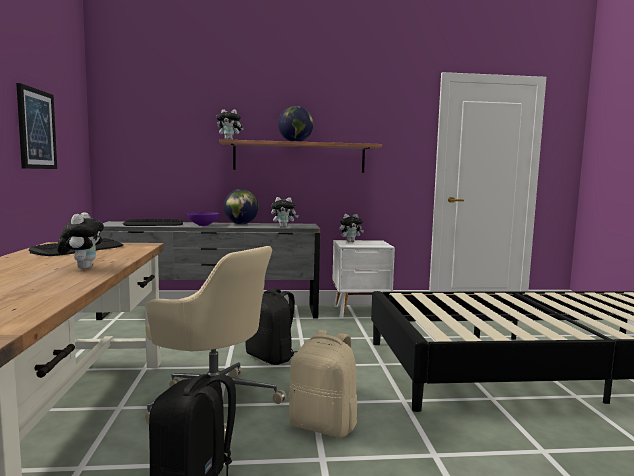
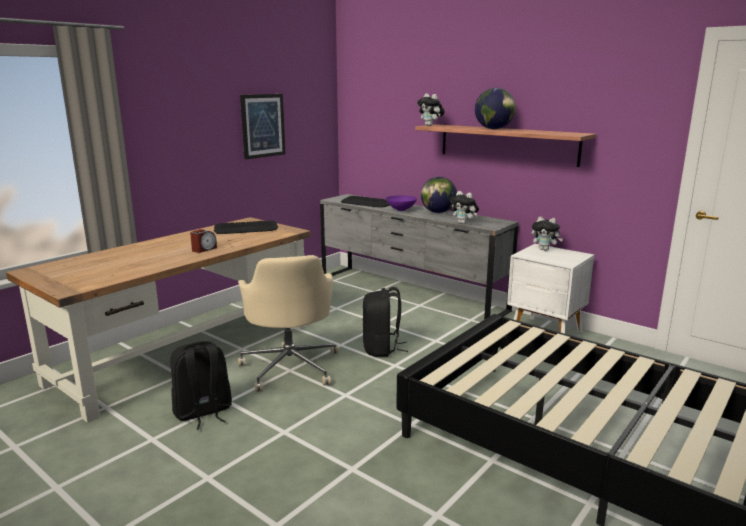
camera: 45 degrees right, 10 degrees up
(82, 268) = (204, 249): plush toy -> alarm clock
(324, 425) = (323, 413): beige backpack -> none

